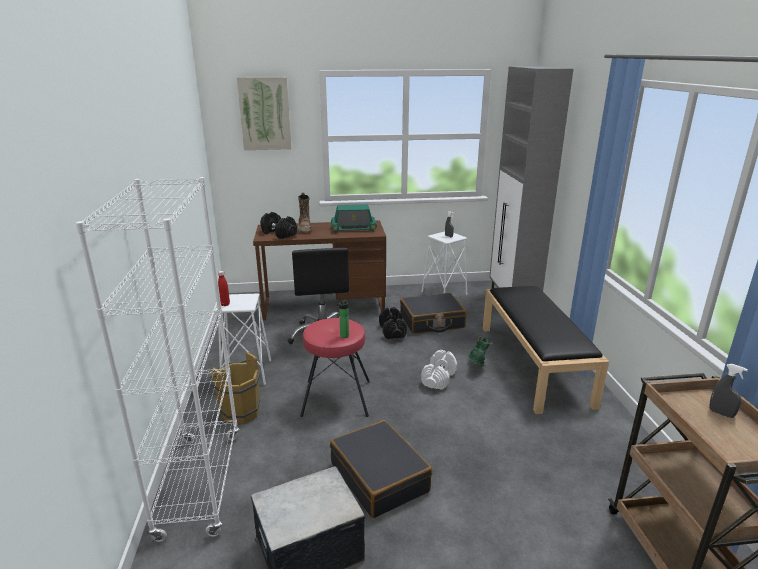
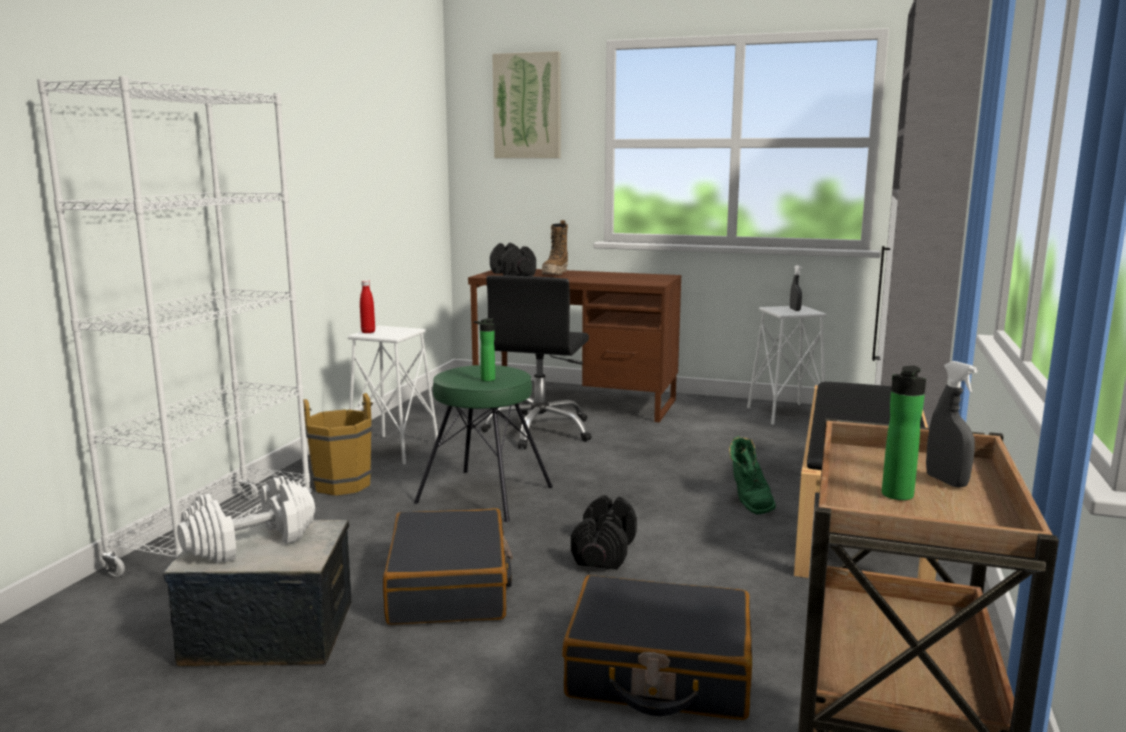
camera: 25 degrees right, 10 degrees down
(336, 397) = (485, 494): red stool -> green stool
(353, 228) = (626, 278): radio -> none
(392, 331) = (649, 442): black dumbbell -> black dumbbell (604, 551)
(431, 322) = (727, 441): black suitcase -> black suitcase (659, 671)
(439, 378) = (666, 503): white dumbbell -> white dumbbell (250, 543)
(477, 366) = (749, 501): green boot -> green boot turned 135 degrees clockwise
(718, 432) = (896, 496): none -> bottle

